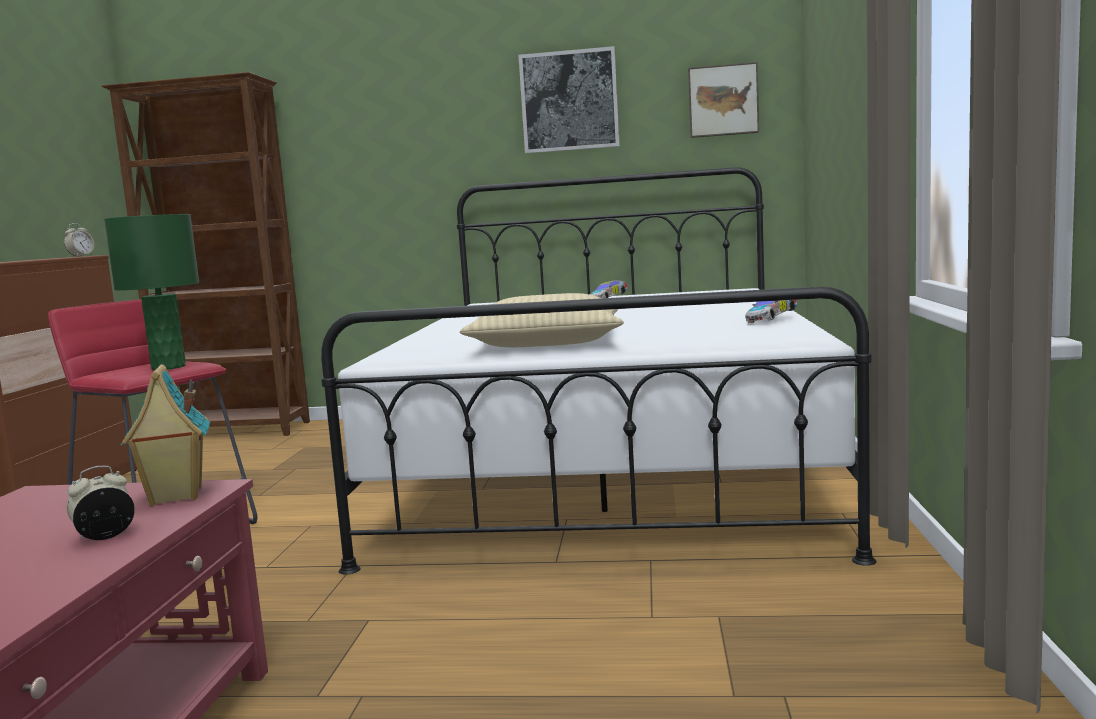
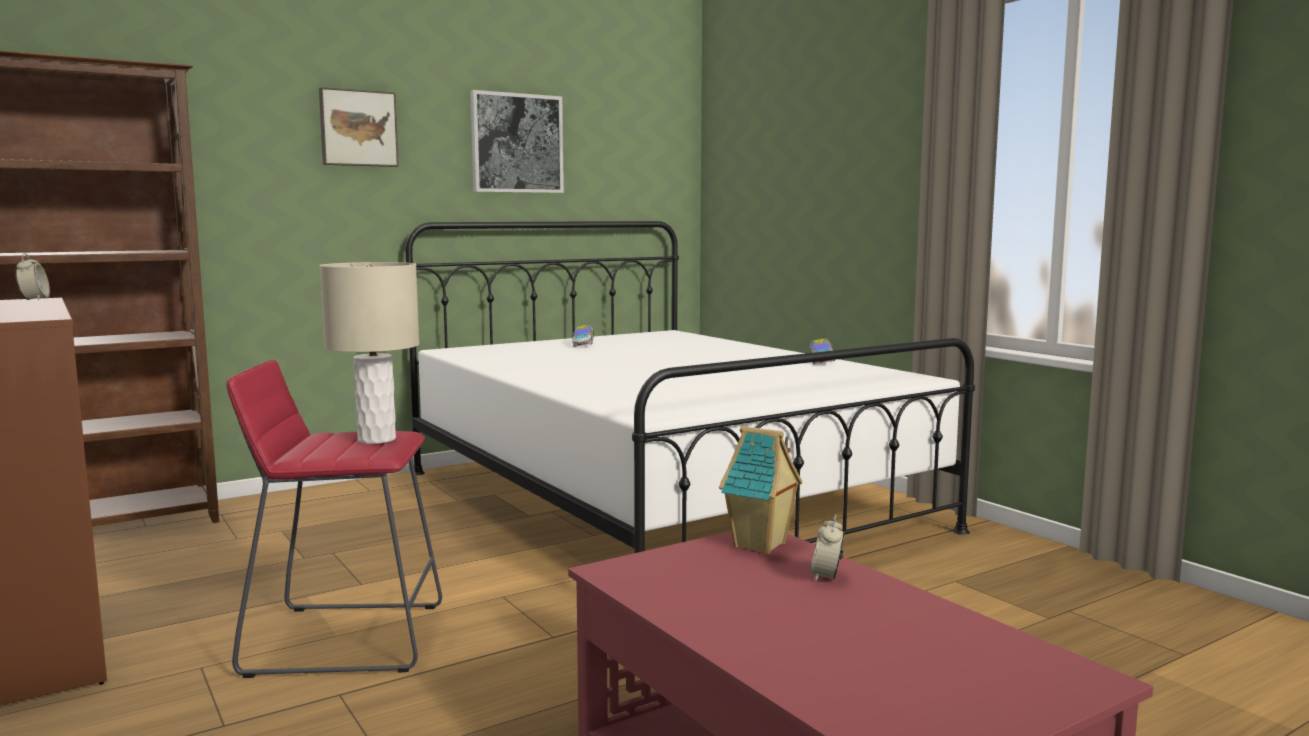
camera: 40 degrees left, 0 degrees up
(168, 367) = (376, 439): green table lamp -> beige table lamp
(546, 343) = (722, 388): beige pillow -> none
(723, 101) = (645, 160): picture -> picture (358, 128)

